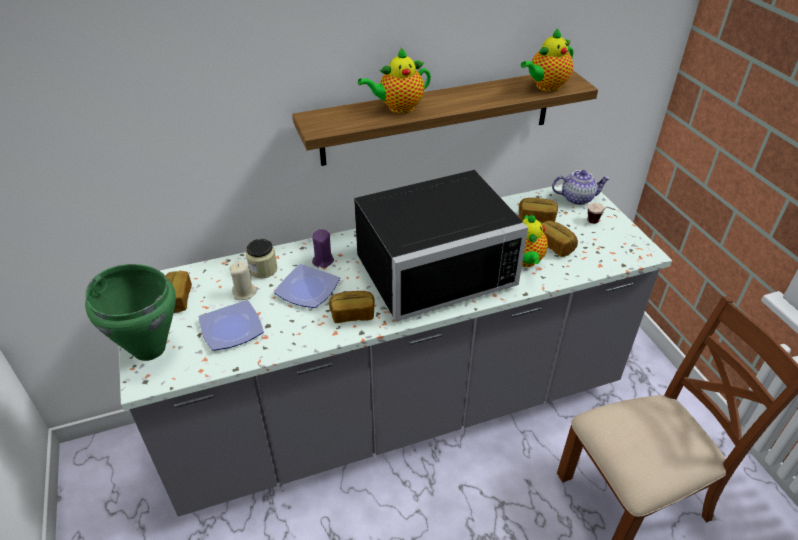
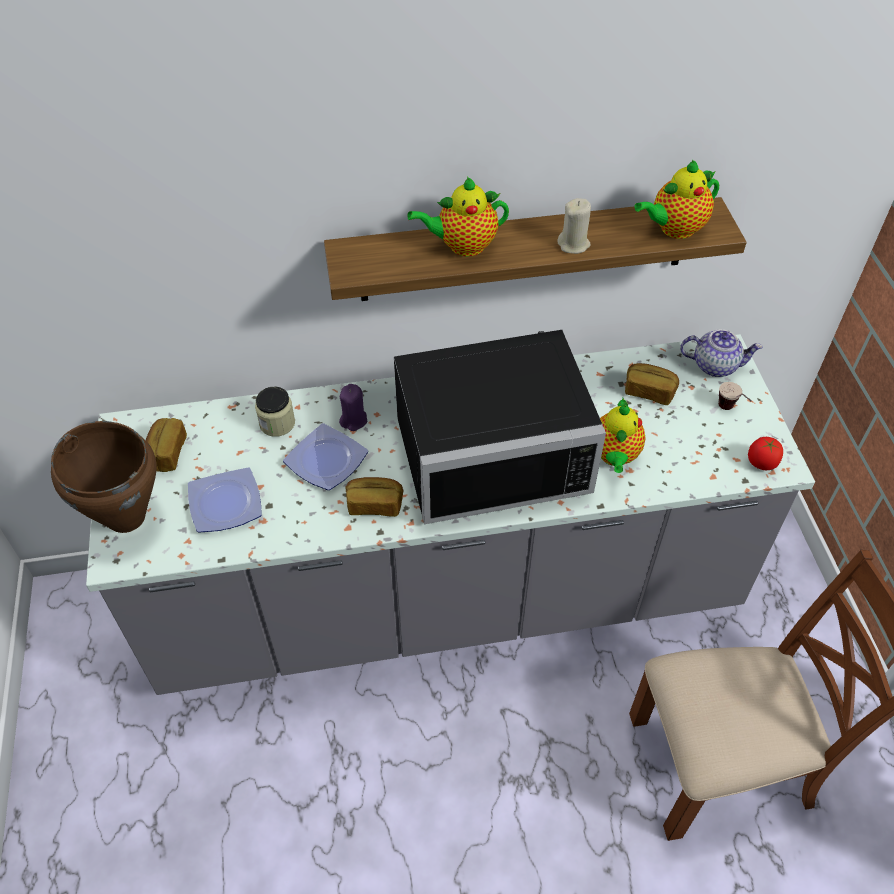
camera: 10 degrees right, 10 degrees up
(149, 348) = (126, 516): green cooking pot -> brown cooking pot
(244, 293) = (249, 454): beige candle -> beige candle (573, 244)
(555, 245) = (662, 438): bread -> none
(630, 253) = (761, 463): none -> tomato

